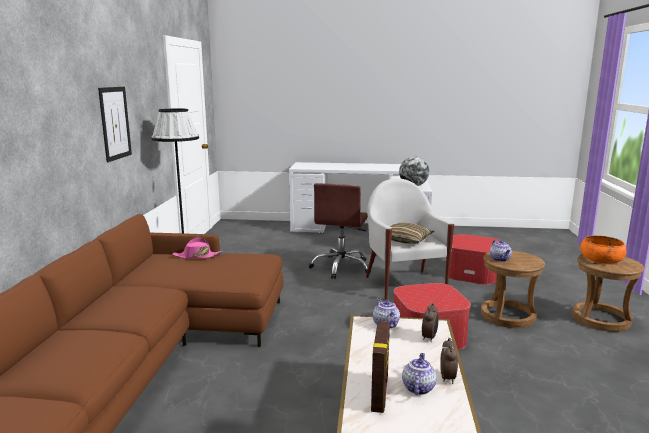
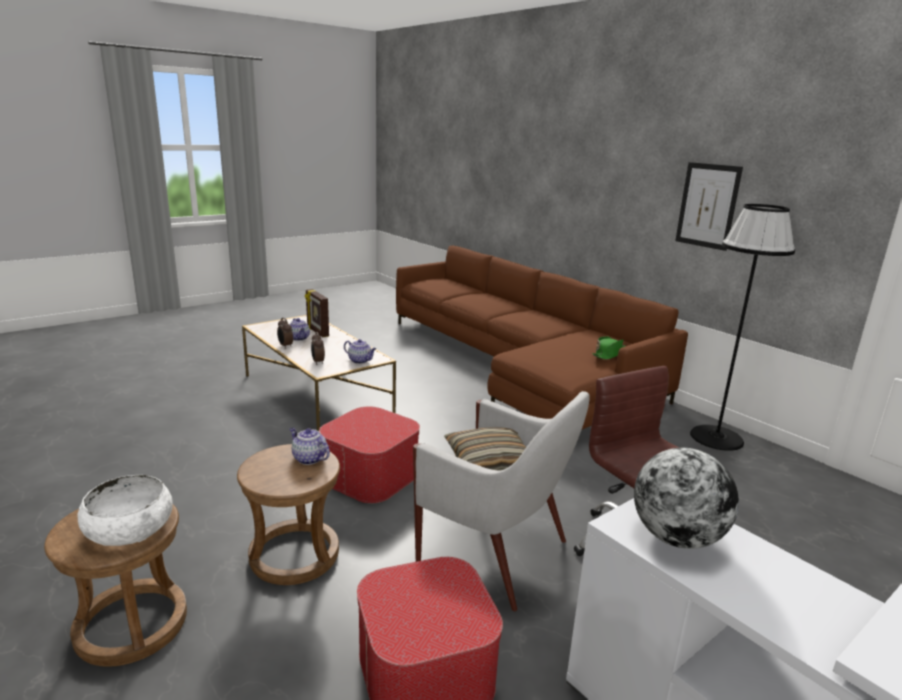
camera: 135 degrees right, 5 degrees up
(197, 256) = (608, 354): pink hat -> green hat
(601, 259) = (130, 528): orange bowl -> white bowl

